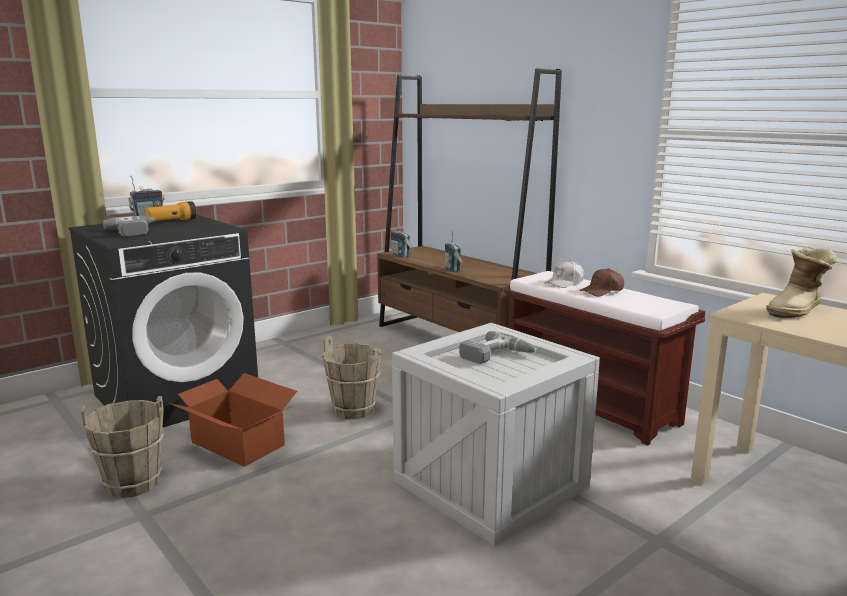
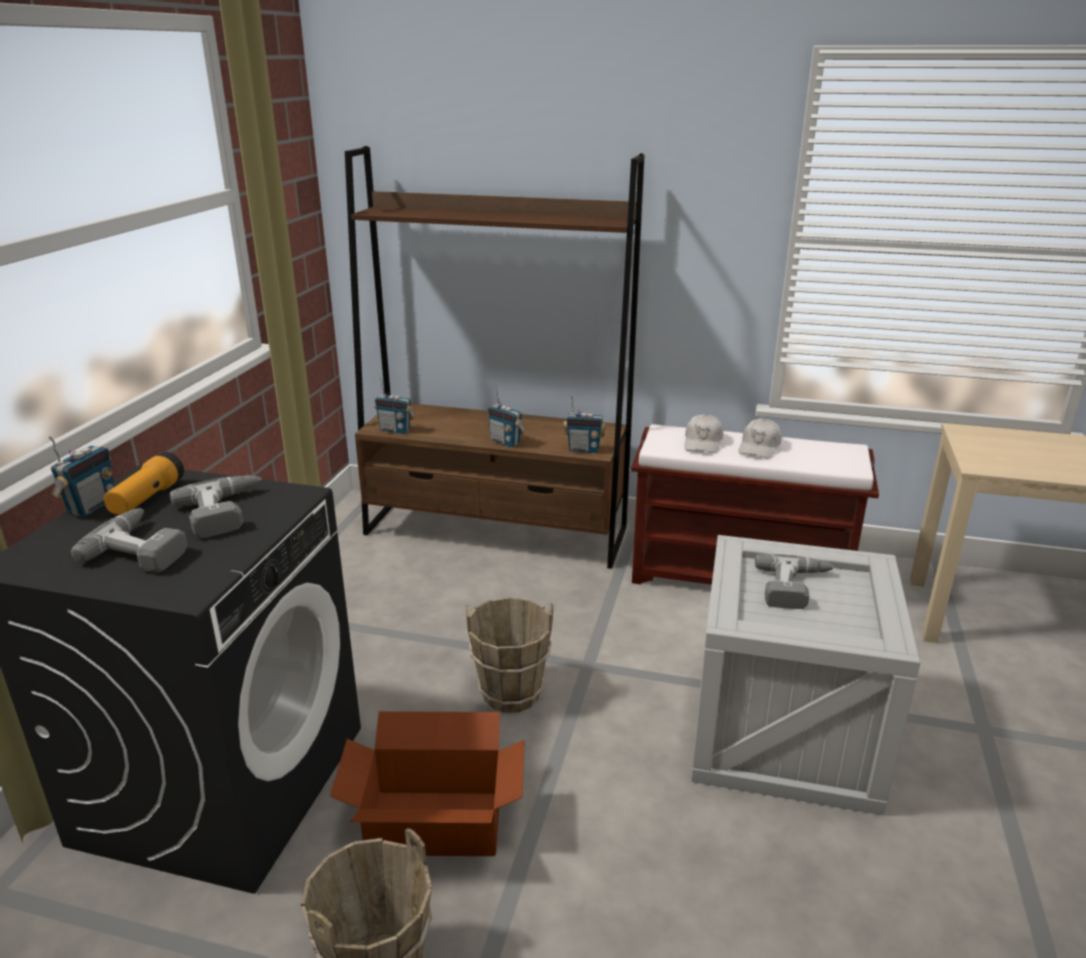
camera: 35 degrees left, 10 degrees up
(188, 228) = (226, 512): none -> power drill
(494, 280) = (584, 449): none -> radio
(602, 291) = (759, 447): brown cap -> white cap
(798, 310) = (1009, 444): boot -> none

